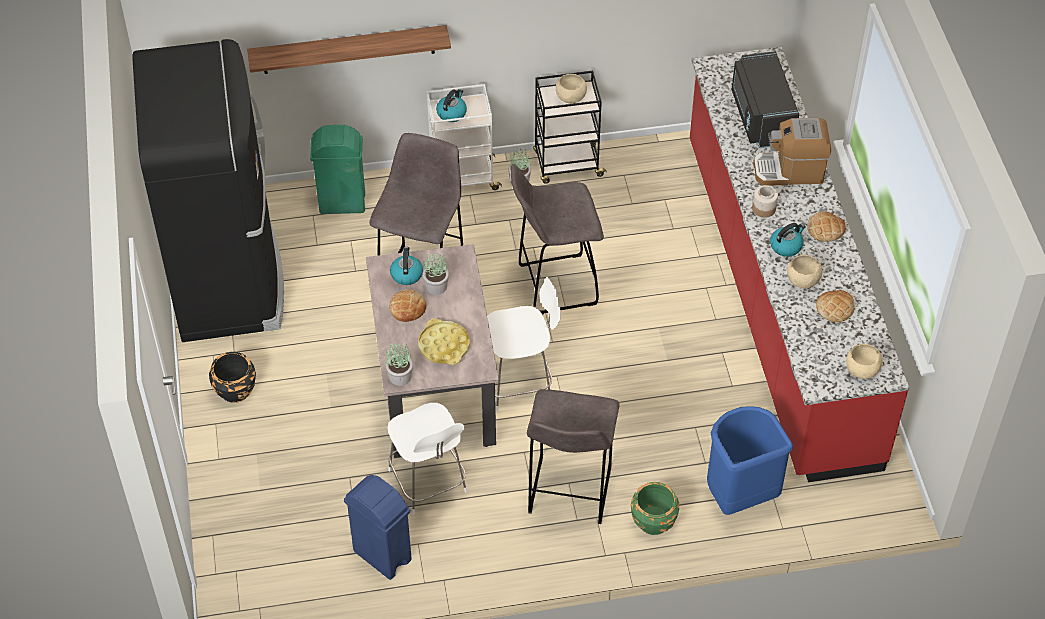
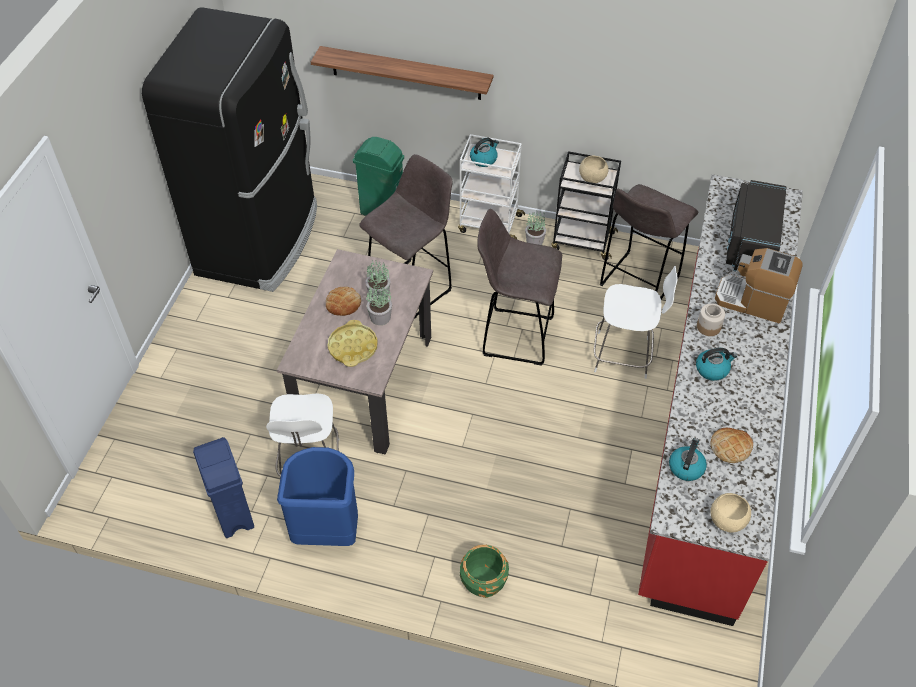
camera: 25 degrees right, 0 degrees up
(235, 390) = (209, 327): black planter -> none
(400, 376) = (299, 360): potted plant -> potted plant (381, 317)
(406, 274) = (360, 275): kettle -> kettle (686, 467)
(519, 382) = (437, 407): white chair -> white chair (624, 355)
(569, 493) = (423, 524): grey stool -> grey stool (637, 283)
(739, 496) = (577, 591): blue trash can -> blue trash can (327, 531)
(803, 280) = (712, 408): beige bowl -> none
(825, 229) = (760, 367): bread -> none

